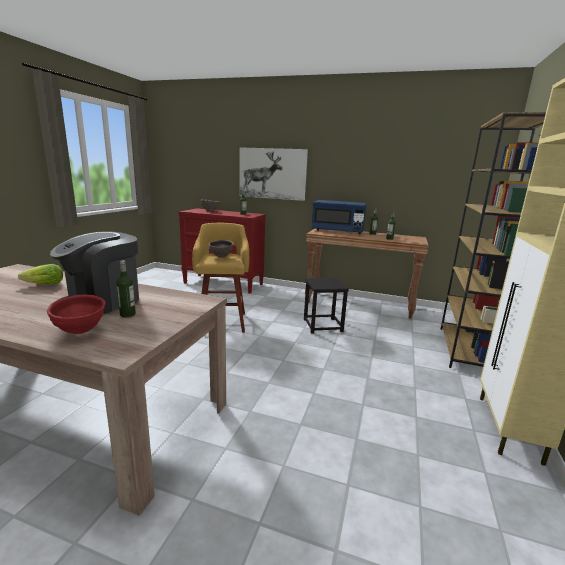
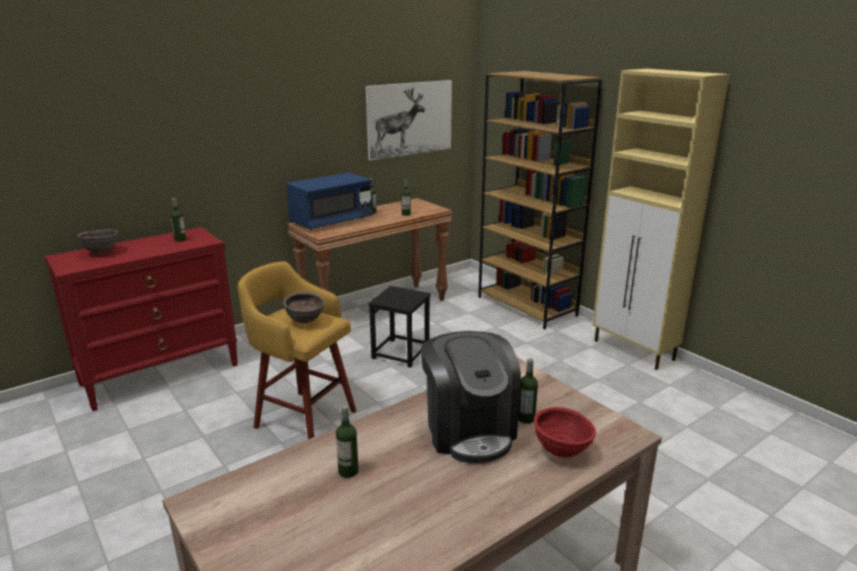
camera: 55 degrees left, 5 degrees up
(44, 285) = (348, 471): lettuce -> bottle
(272, 173) = (198, 156): picture -> picture (409, 119)

